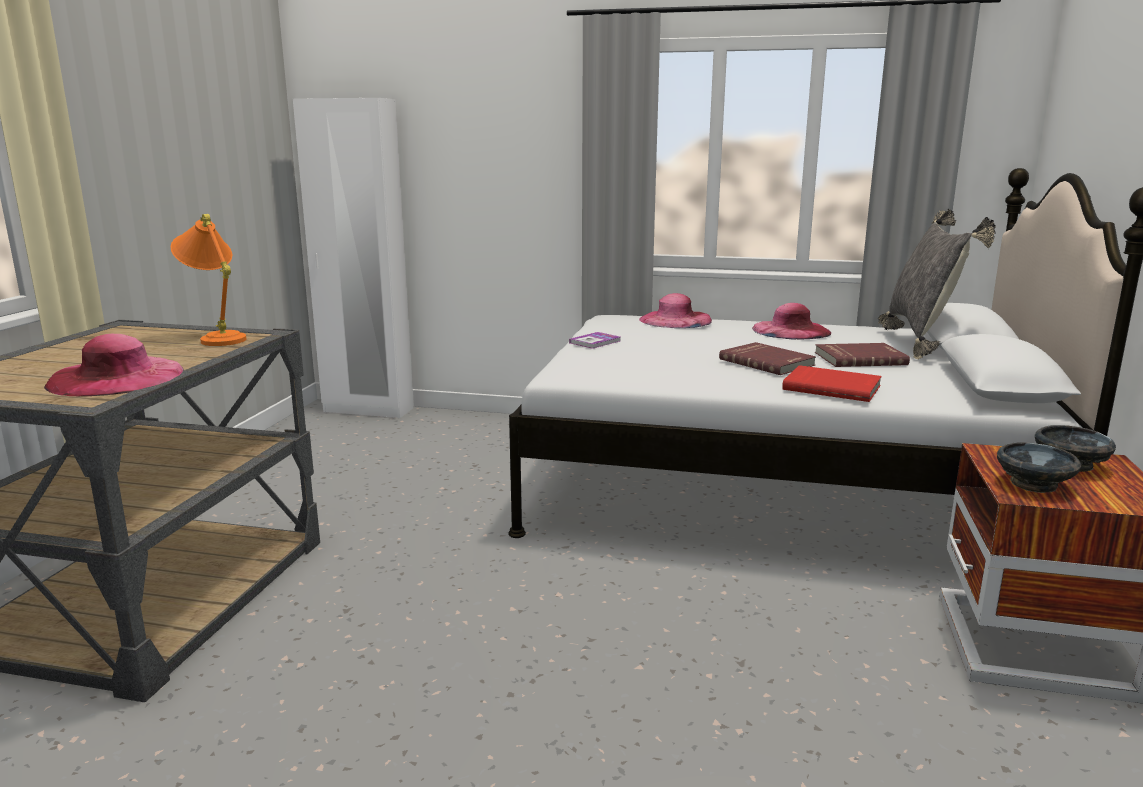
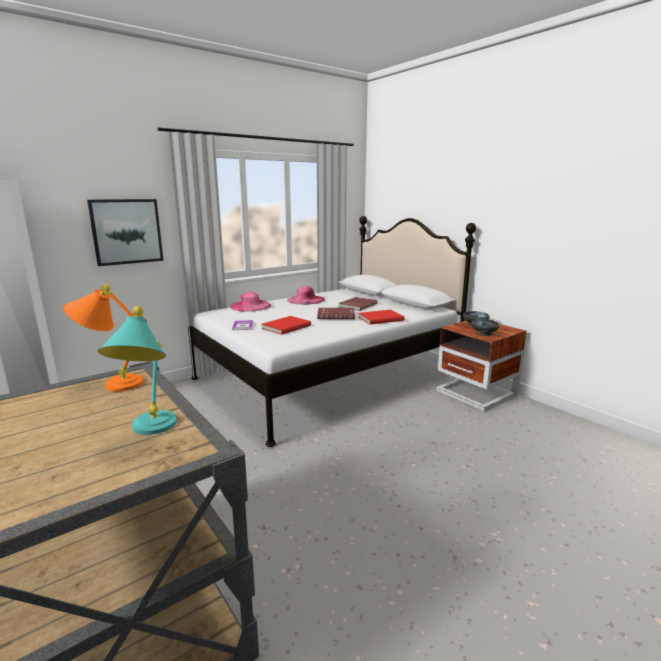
camera: 50 degrees left, 0 degrees up
(116, 377) = (148, 432): pink hat -> turquoise table lamp
(517, 173) = (126, 231): none -> picture
(644, 357) = (285, 327): none -> red book
(925, 346) = (361, 295): pillow -> none

